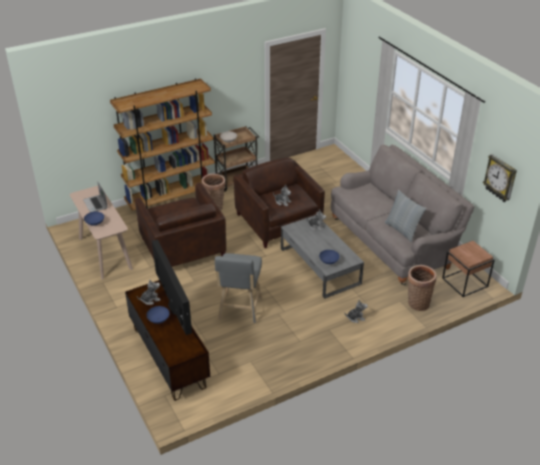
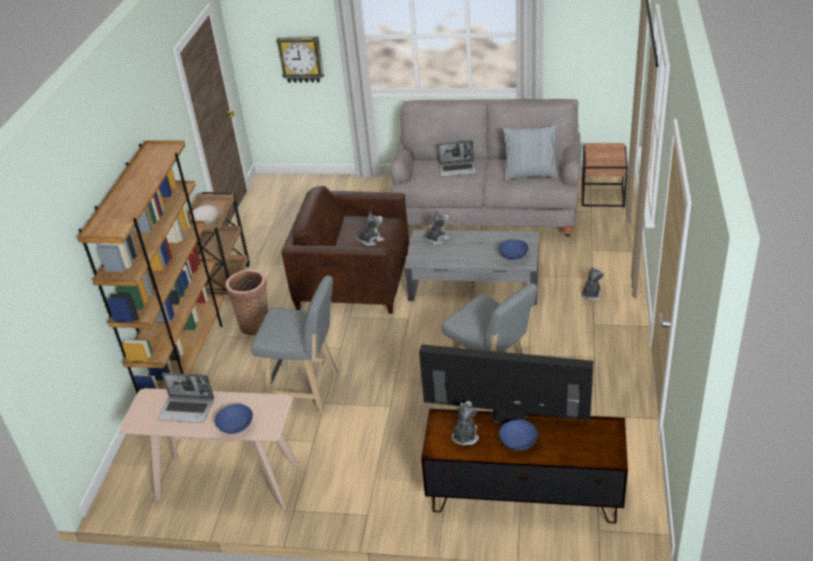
camera: 50 degrees left, 0 degrees up
(182, 248) = (307, 391): brown armchair -> grey stool
(376, 201) = (458, 169): none -> laptop
(417, 302) = (605, 240): basket -> none
(500, 178) = (594, 48): wall clock -> wall clock (301, 59)

